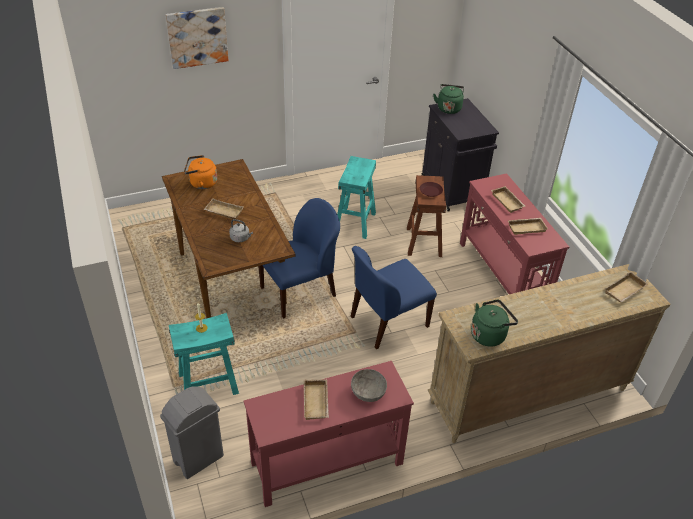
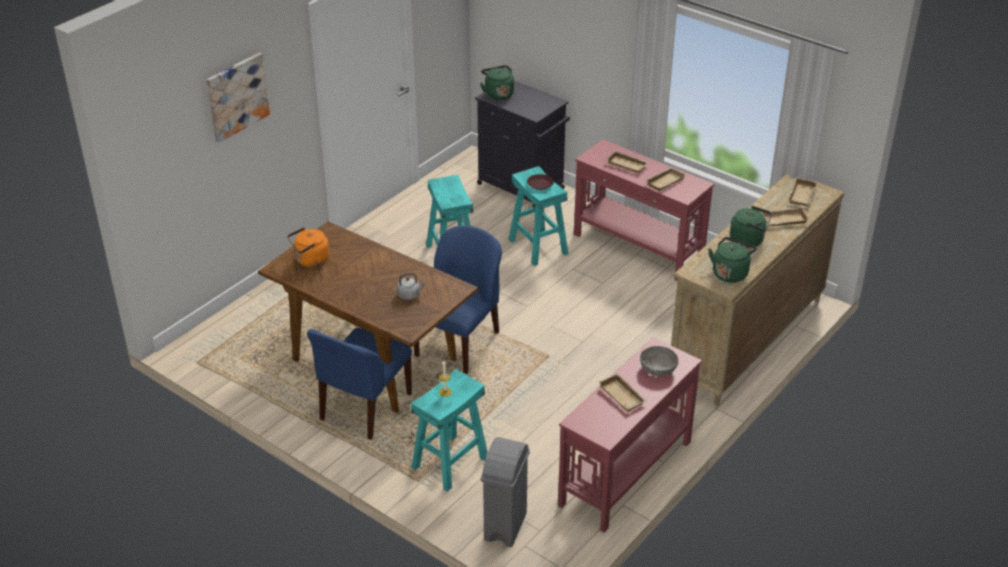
camera: 30 degrees left, 5 degrees down
(223, 212) = (365, 278): beige tray -> beige tray (784, 221)
(387, 322) = (570, 333): blue chair -> blue chair (364, 408)
(423, 241) = (537, 247): brown stool -> turquoise stool
(535, 311) = (749, 240): none -> green kettle

